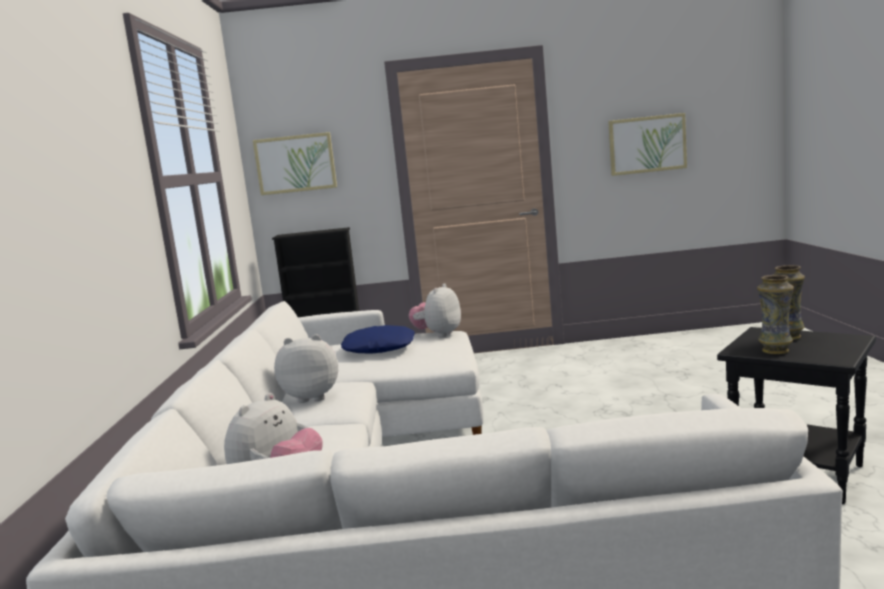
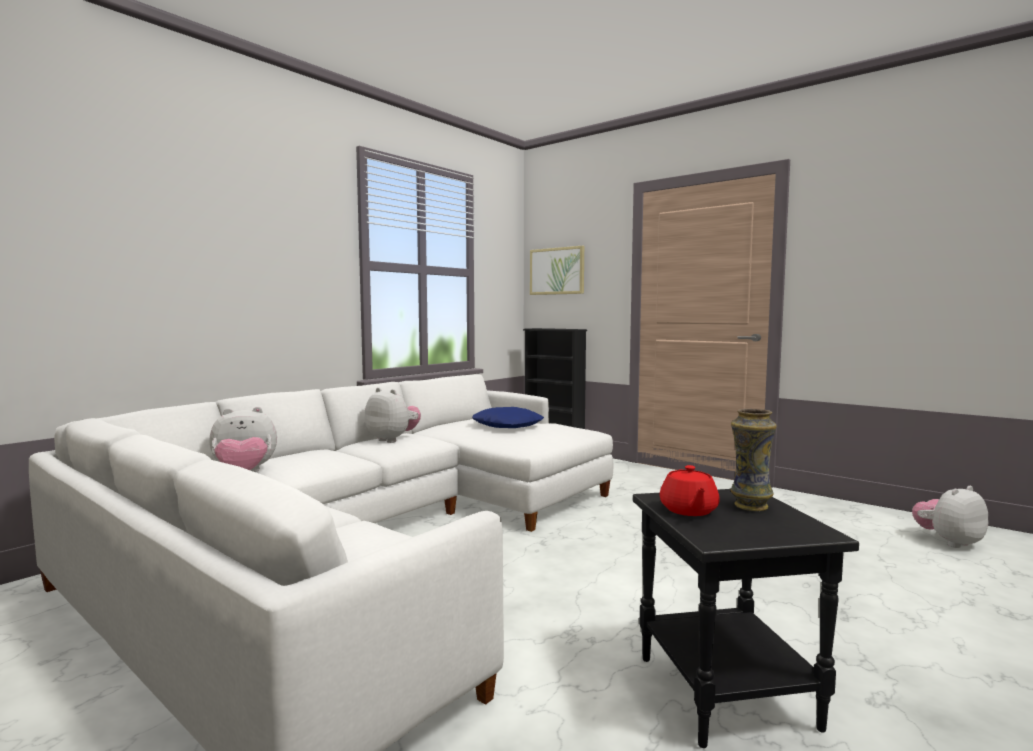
camera: 40 degrees right, 5 degrees down
(438, 334) = (578, 430): plush toy -> plush toy (948, 542)
(647, 144) = (911, 273): picture -> none
(776, 350) = (688, 510): vase -> red teapot

